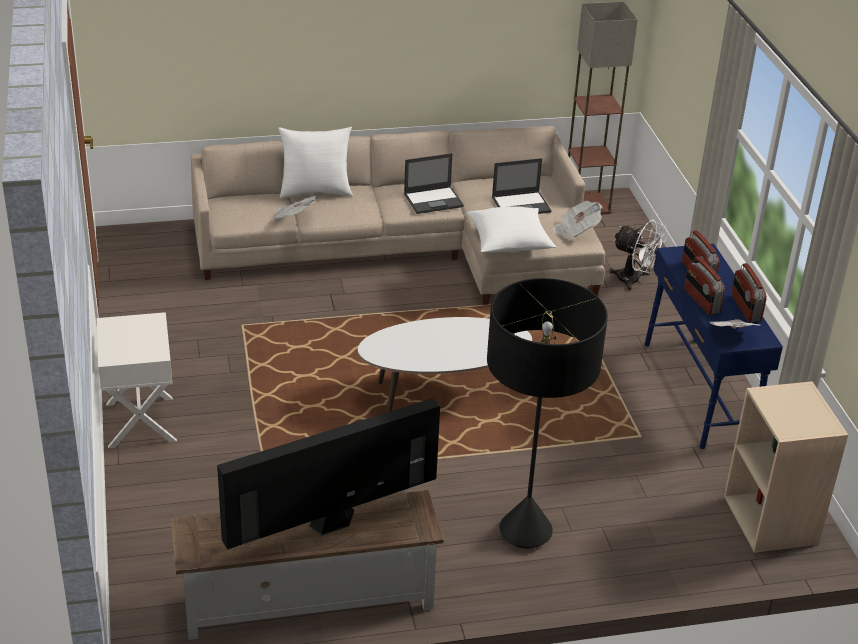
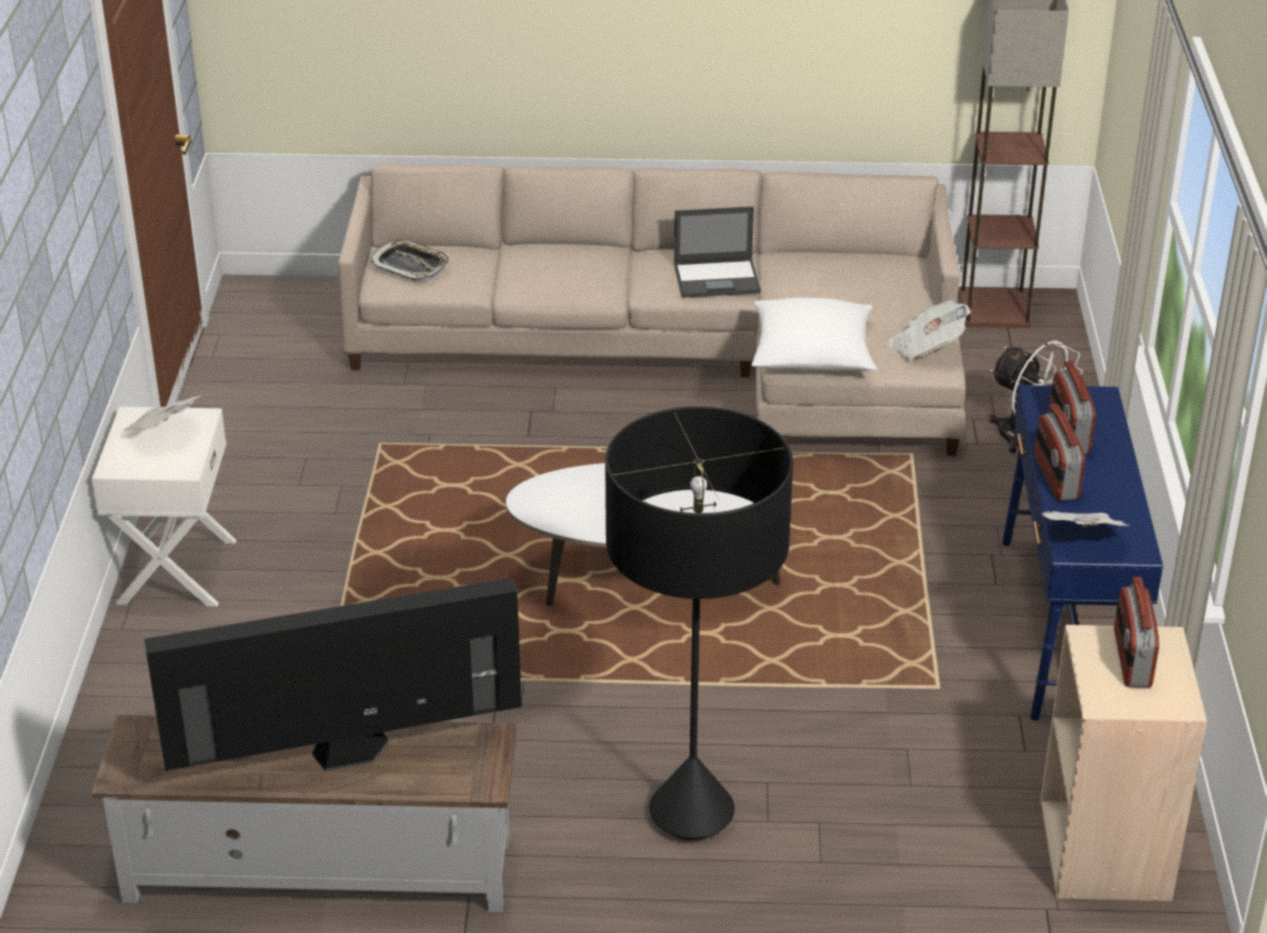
camera: 15 degrees right, 0 degrees up
(238, 209) = (410, 265): none -> tray
(293, 218) = (489, 287): newspaper -> newspaper (164, 431)
(315, 191) = (539, 249): white pillow -> none
(521, 204) = (855, 298): laptop -> none
(745, 308) = (1125, 497): radio -> radio (1131, 659)

